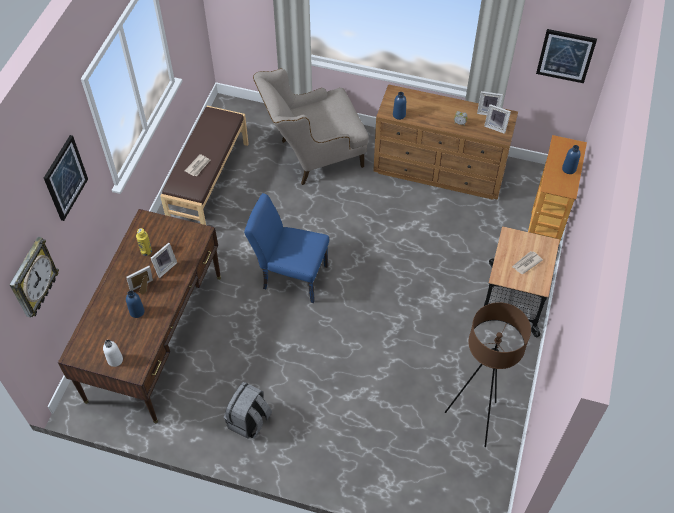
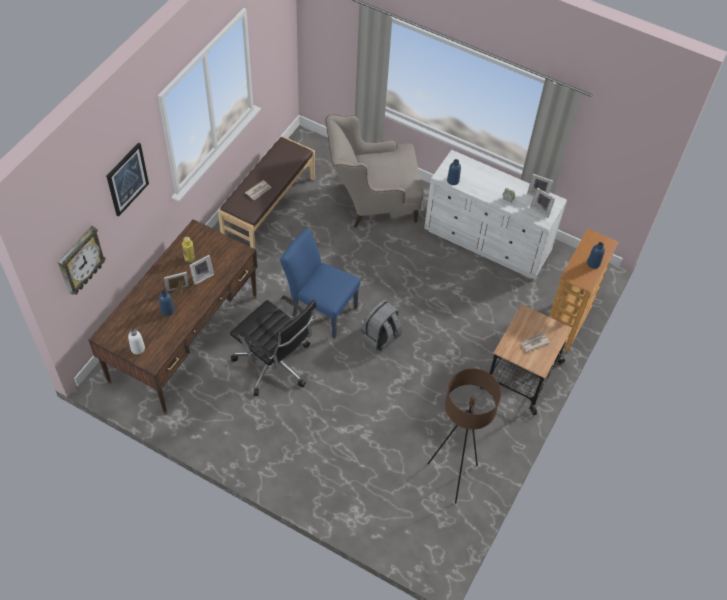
camera: 10 degrees right, 0 degrees up
(249, 421) = (248, 432): grey backpack -> grey backpack (380, 337)
(259, 344) = (275, 365): none -> black office chair
(440, 171) = (488, 241): brown dresser -> white dresser
(565, 55) = (617, 156): picture -> none

